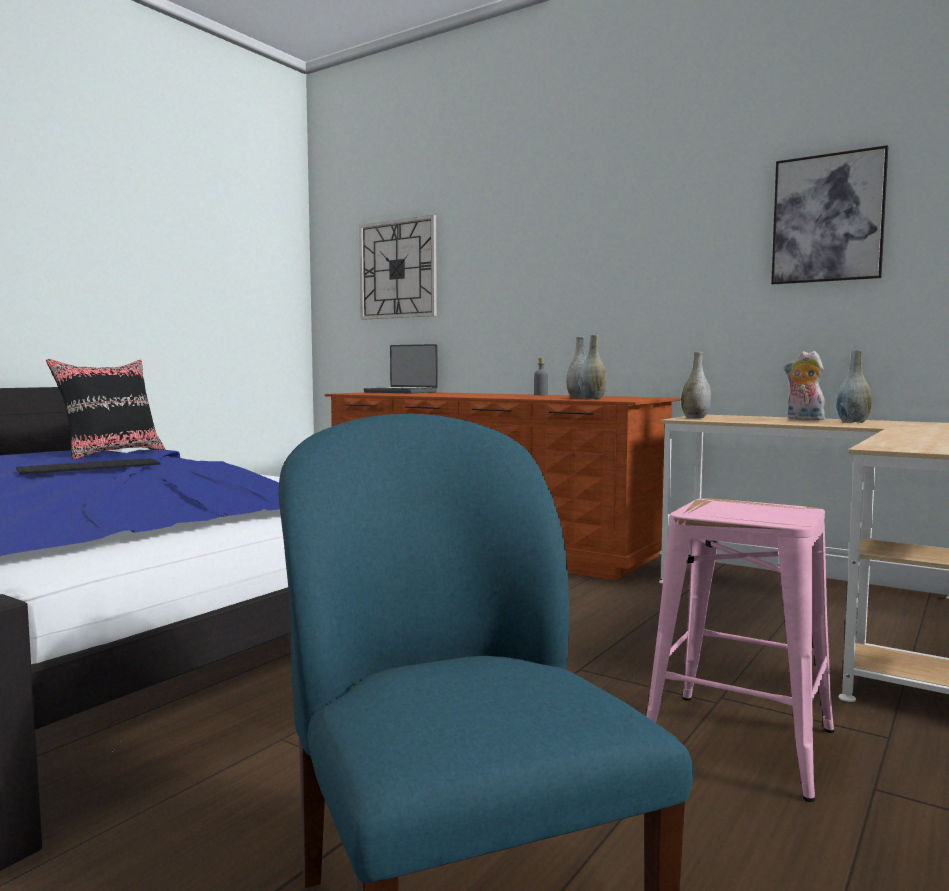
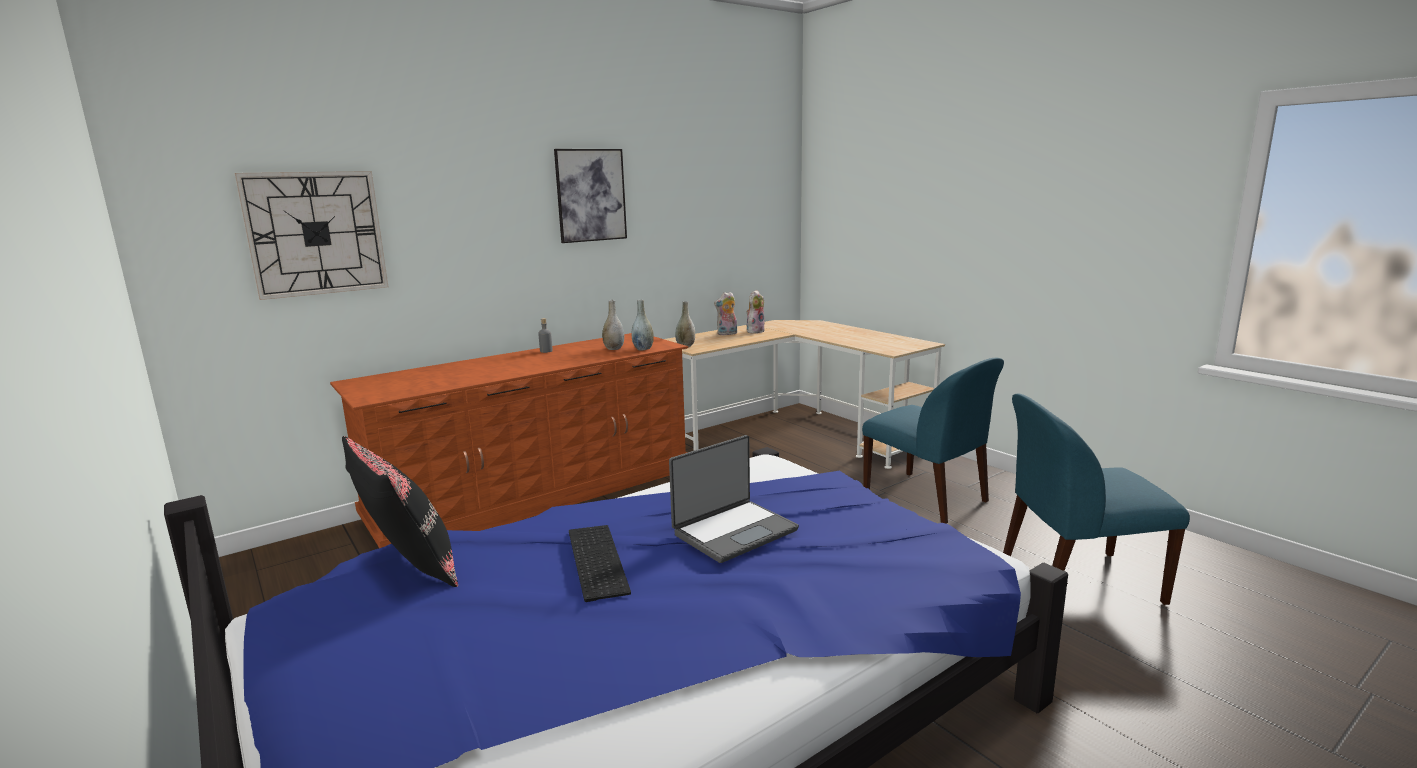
camera: 70 degrees left, 10 degrees up
(401, 392) = (385, 380): laptop -> laptop (733, 531)
(739, 743) = (927, 498): pink stool -> blue chair
(827, 218) = (710, 204): picture -> picture (591, 195)
(853, 422) = (755, 331): grey vase -> plush toy

